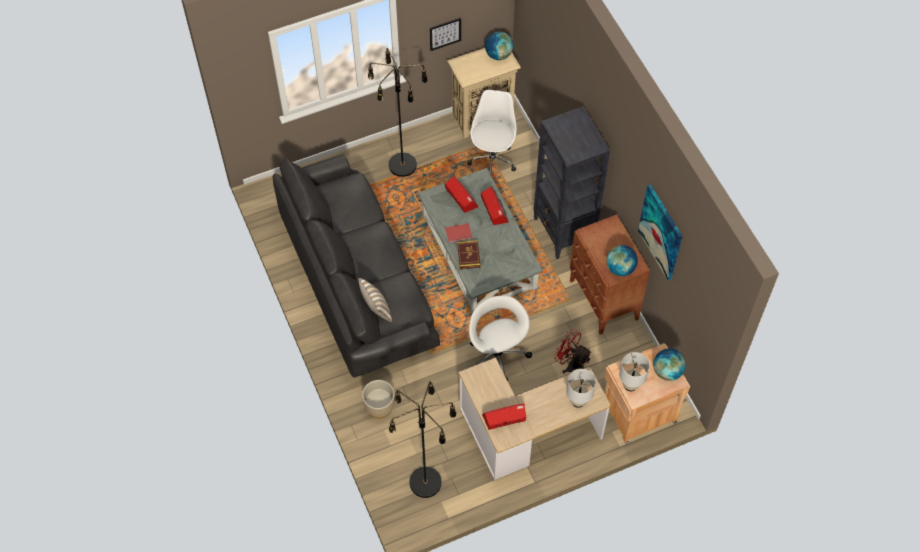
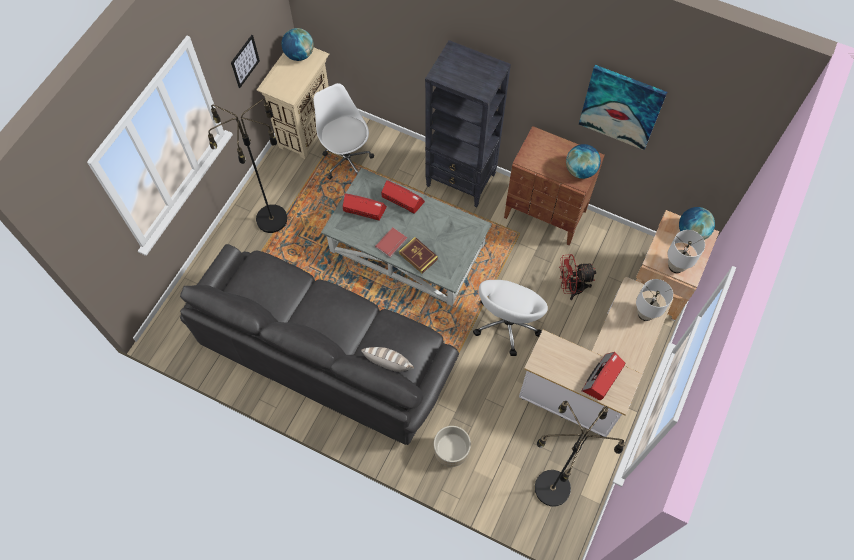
camera: 40 degrees left, 5 degrees up
(497, 355) = (506, 326): white office chair -> white office chair turned 90 degrees counterclockwise

